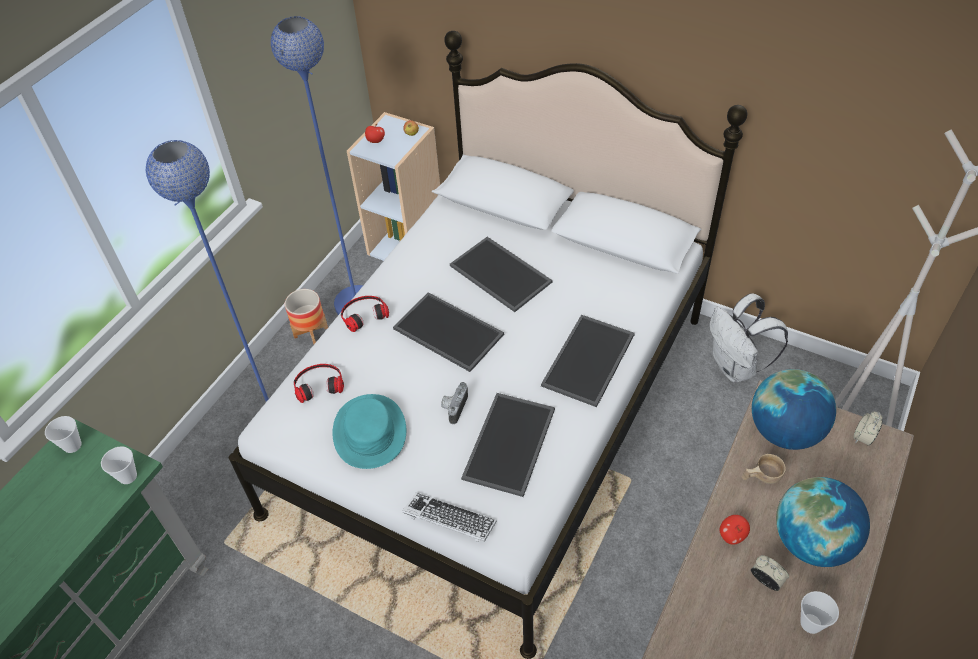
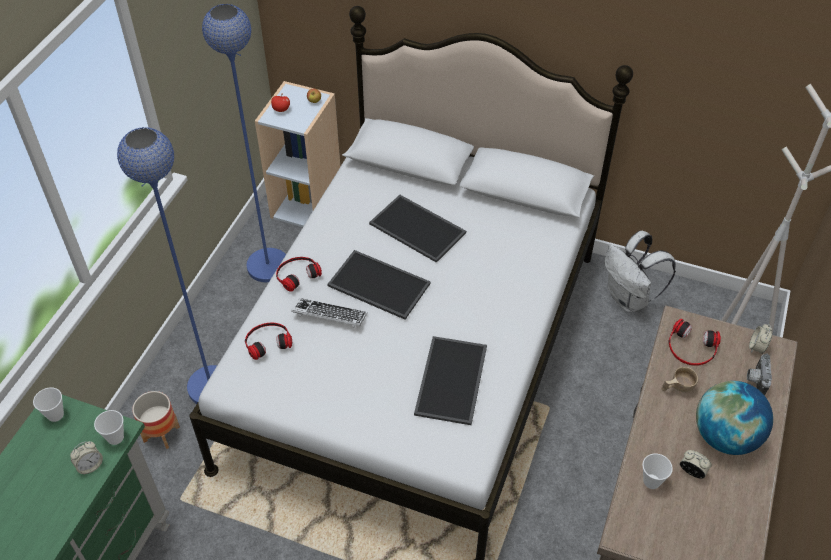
camera: 10 degrees left, 0 degrees up
(95, 505) = (90, 465): none -> alarm clock
(311, 332) = (228, 296): planter -> planter (161, 434)
(369, 432) = (323, 381): turquoise hat -> none
(449, 520) = (409, 451): keyboard -> keyboard (329, 316)
(454, 407) = (396, 352): camera -> camera (755, 379)
(589, 361) = (511, 302): tray -> none
(732, 535) = (659, 438): apple -> none
(784, 431) = (691, 348): globe -> headphones
(811, 623) = (732, 502): cup -> cup (651, 481)

